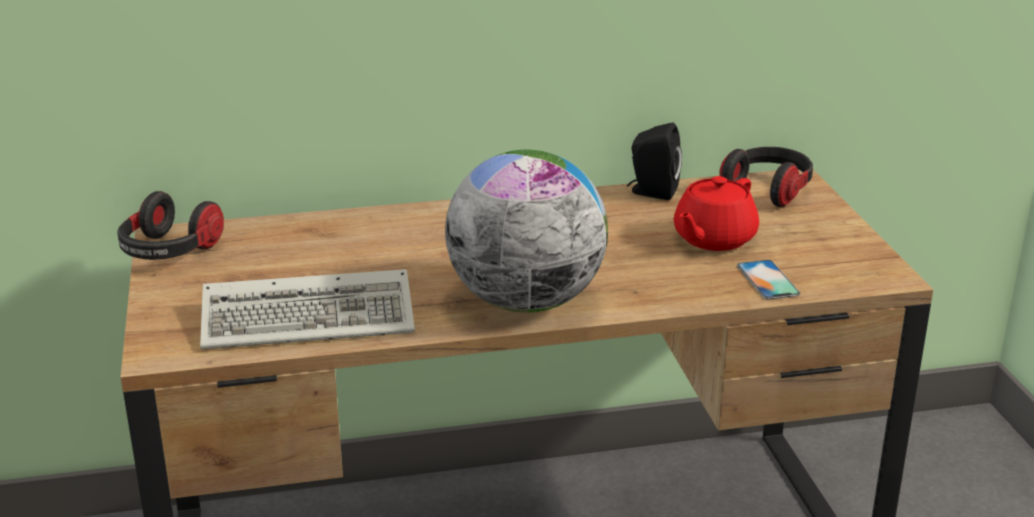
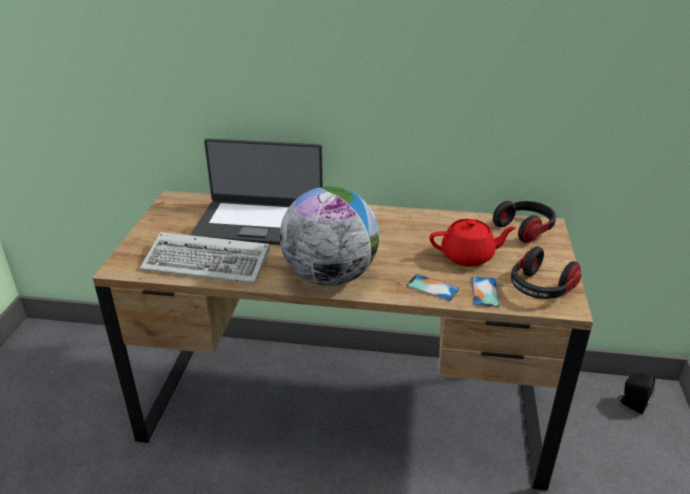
camera: 20 degrees right, 5 degrees up
(169, 252) = (168, 208): headphones -> headphones (540, 289)
(352, 247) = (260, 223): none -> laptop
(651, 192) = (451, 218): black speaker -> black speaker (632, 404)
(690, 288) = (432, 287): none -> phone
(713, 239) = (468, 256): red teapot -> red teapot turned 150 degrees counterclockwise

